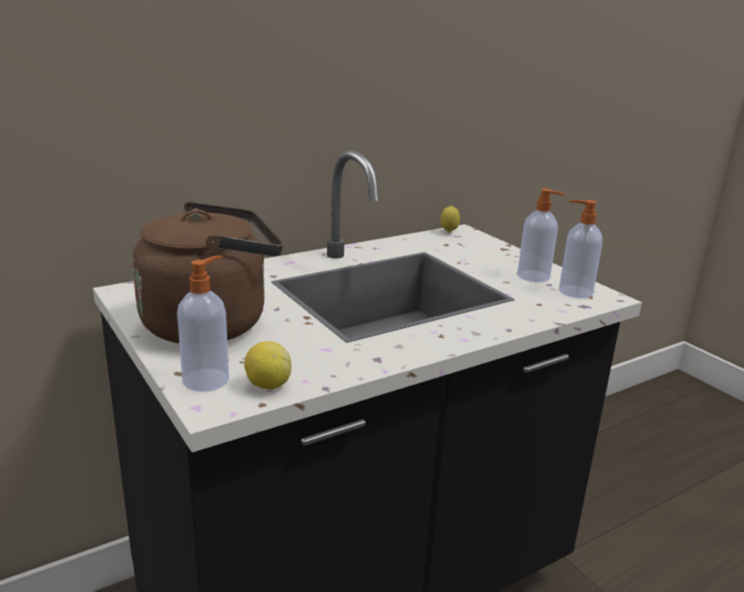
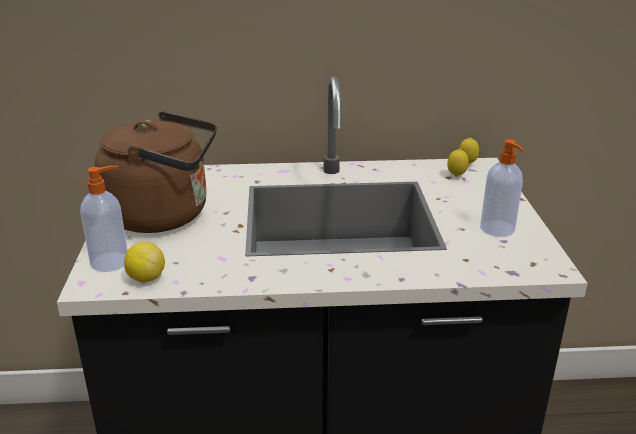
camera: 30 degrees right, 5 degrees up
(452, 243) = (456, 176): none -> lemon
(574, 292) = (521, 254): soap dispenser -> none

